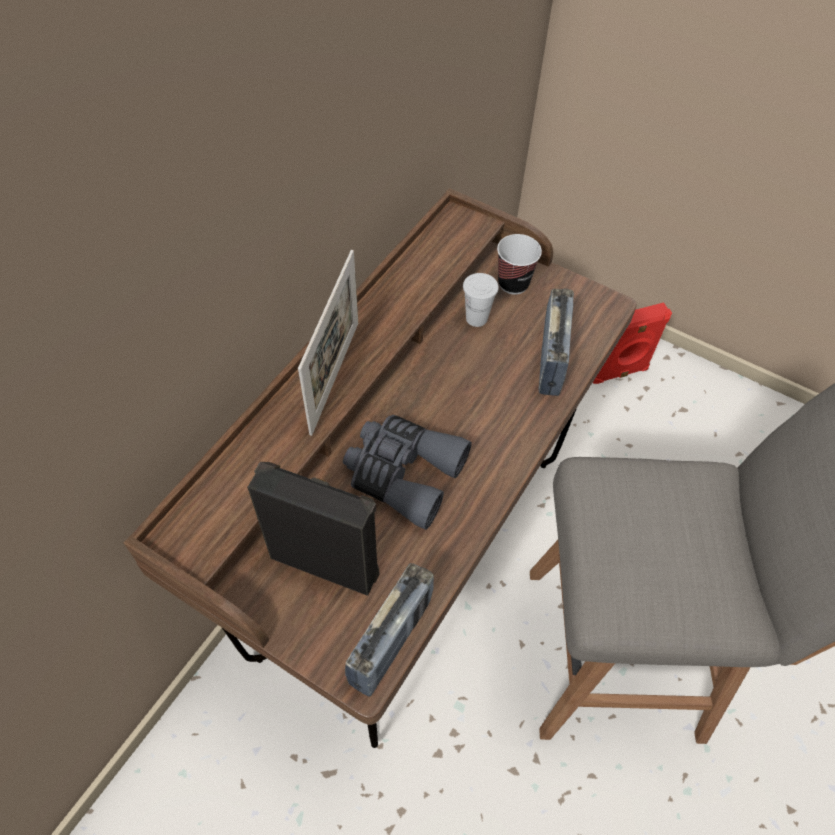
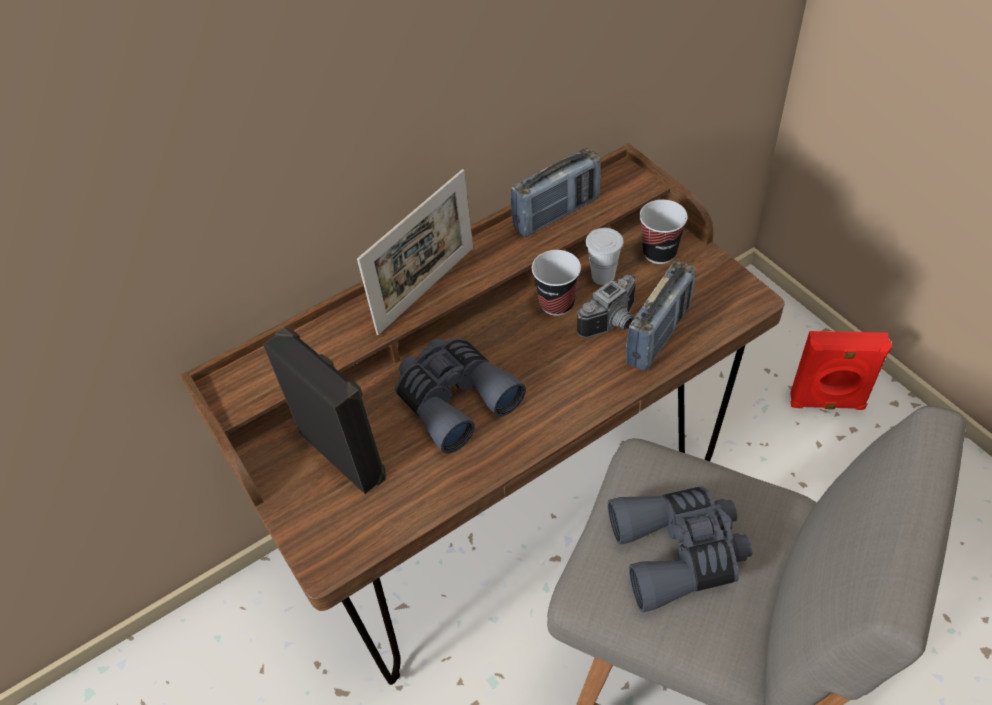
camera: 30 degrees right, 5 degrees down
(391, 641) = (364, 540): radio -> radio (556, 214)
(449, 355) = (557, 303): none -> cup
(508, 359) = (614, 323): none -> camera
(661, 547) = (678, 552): none -> grey binoculars

